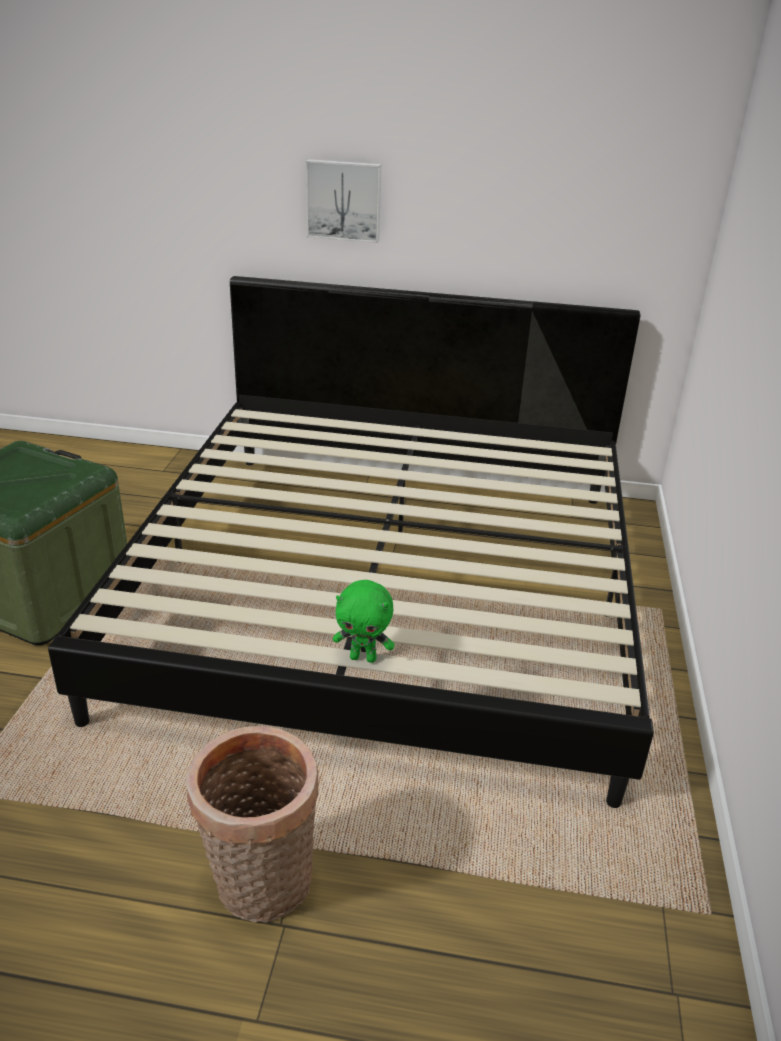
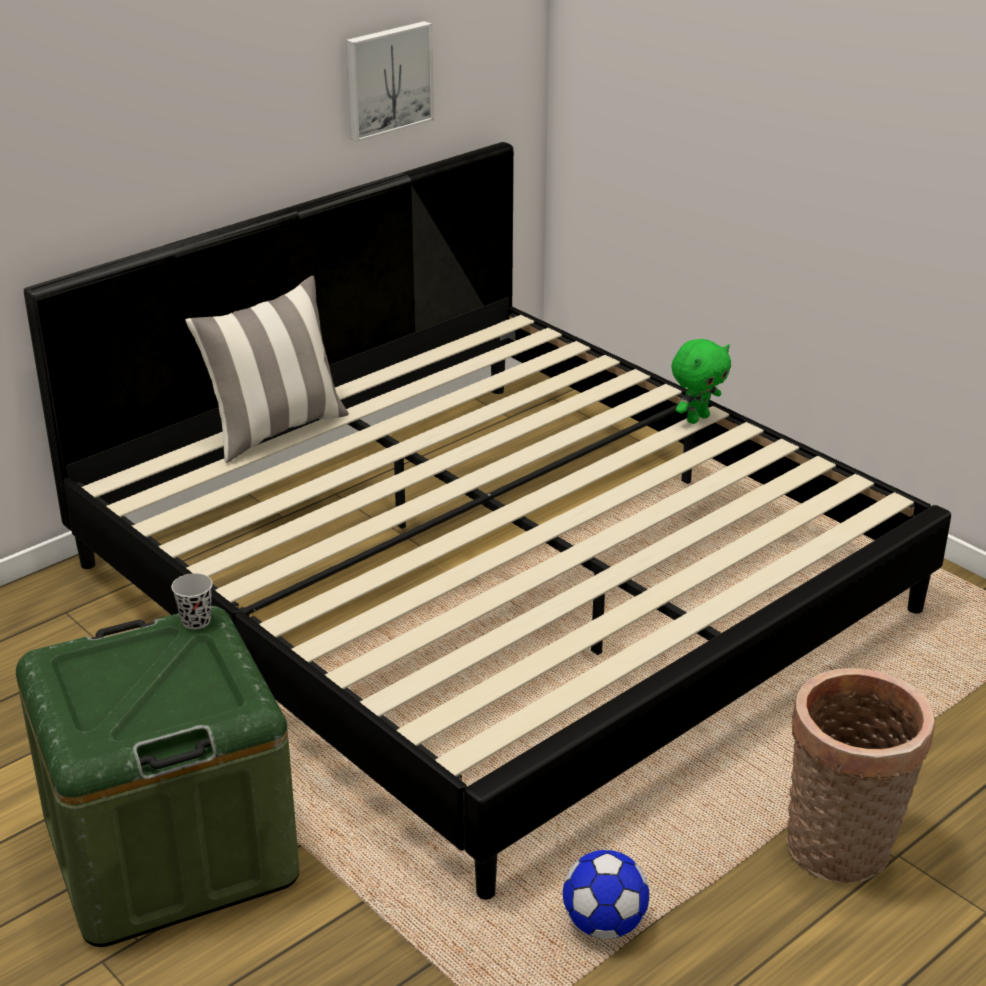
camera: 50 degrees left, 0 degrees up
(85, 468) = (196, 621): none -> black cup
(88, 790) = (604, 924): none -> football
(344, 200) = (158, 121): picture -> picture (387, 79)
(359, 431) = (275, 430): none -> pillow
(363, 657) = (713, 606): green plush toy -> green plush toy (697, 418)

